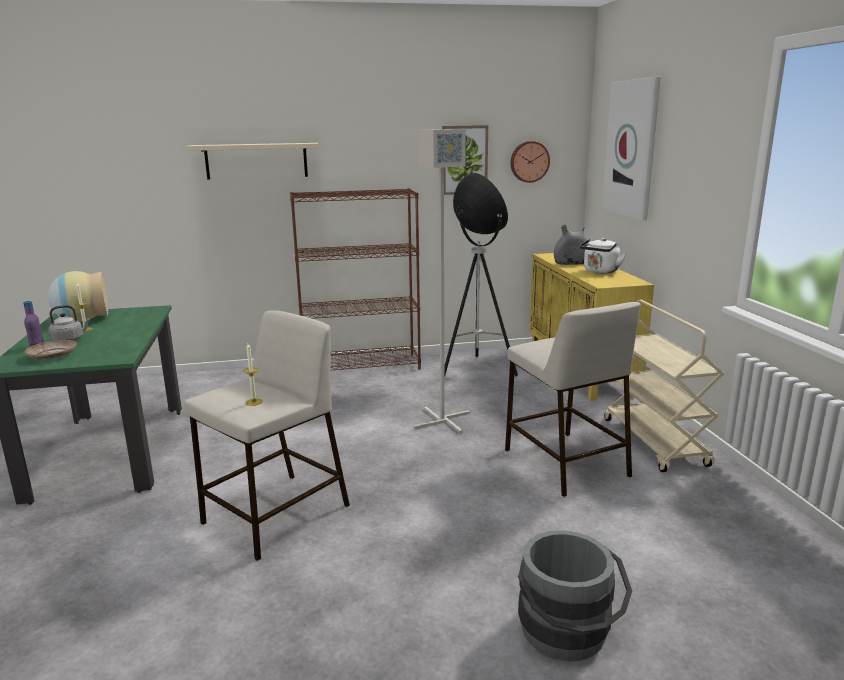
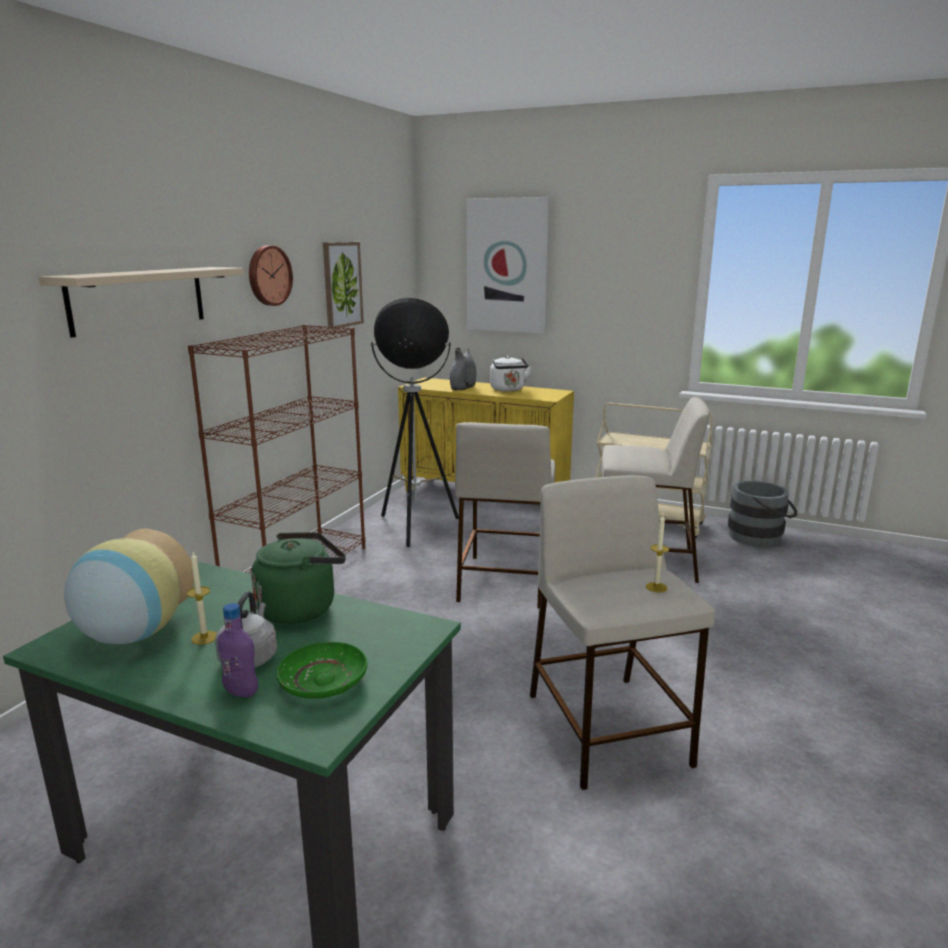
camera: 55 degrees left, 0 degrees up
(52, 355) = (324, 681): beige plate -> green plate
(128, 334) = (301, 608): none -> green kettle
(441, 421) = (504, 580): grey floor lamp -> beige stool
(529, 161) = (385, 283): wall clock -> wall clock (268, 275)
(567, 636) = (886, 651): grey bucket -> grey bucket (760, 537)

